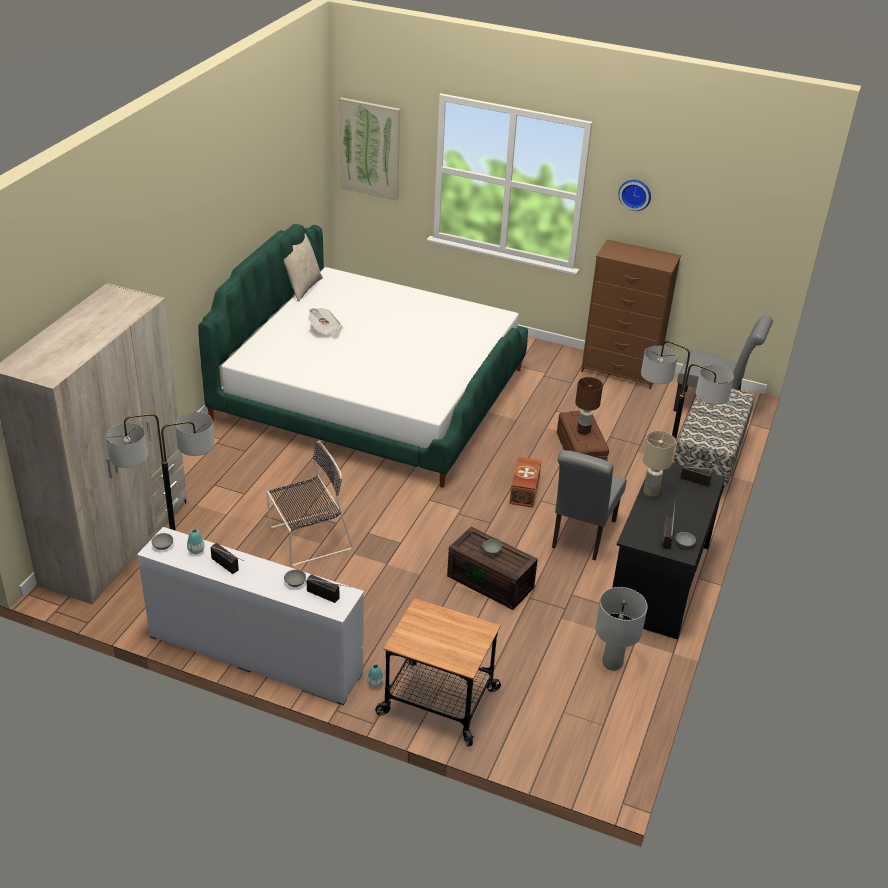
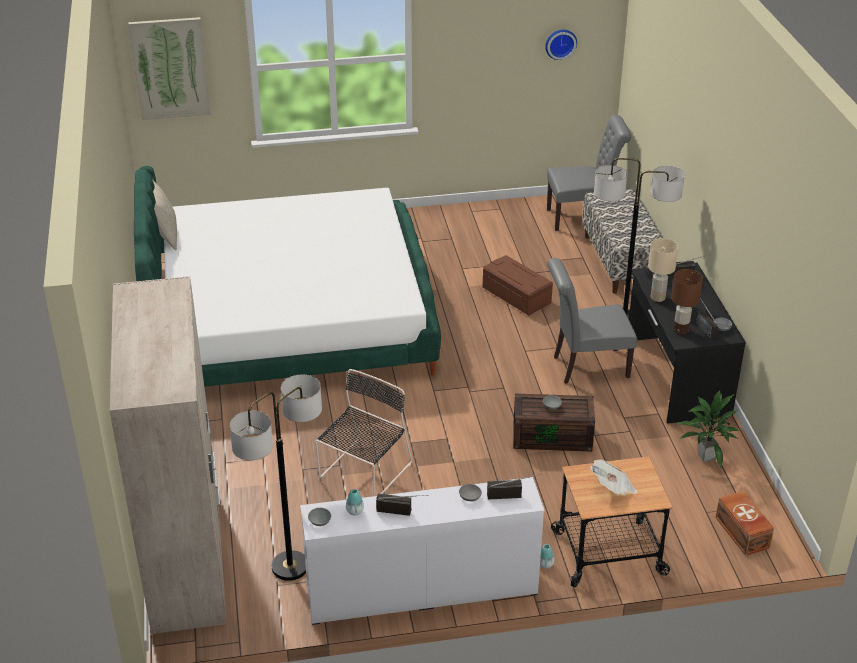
camera: 30 degrees left, 0 degrees up
(326, 331) = (233, 268): newspaper -> newspaper (613, 488)
(523, 491) = (504, 349): brown storage box -> brown storage box (742, 533)
(581, 536) = (586, 367): grey chair -> grey chair turned 90 degrees clockwise
(583, 431) = (519, 274): brown table lamp -> brown table lamp (681, 330)
(612, 663) = (705, 457): grey table lamp -> potted plant
(621, 371) = (482, 212): brown dresser -> none
(635, 194) = (464, 37): wall clock -> wall clock (560, 43)

